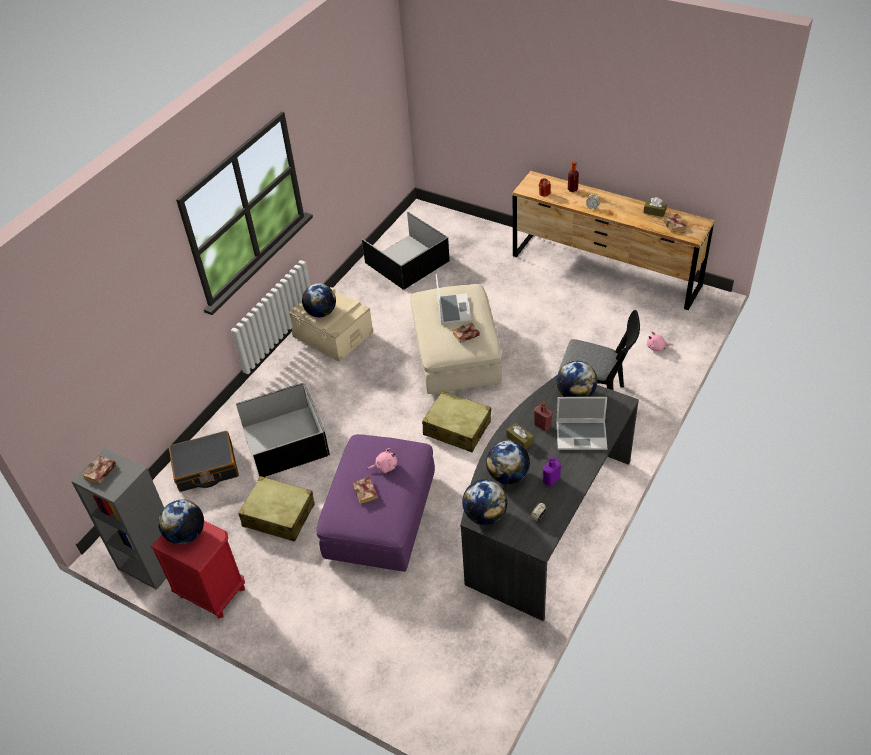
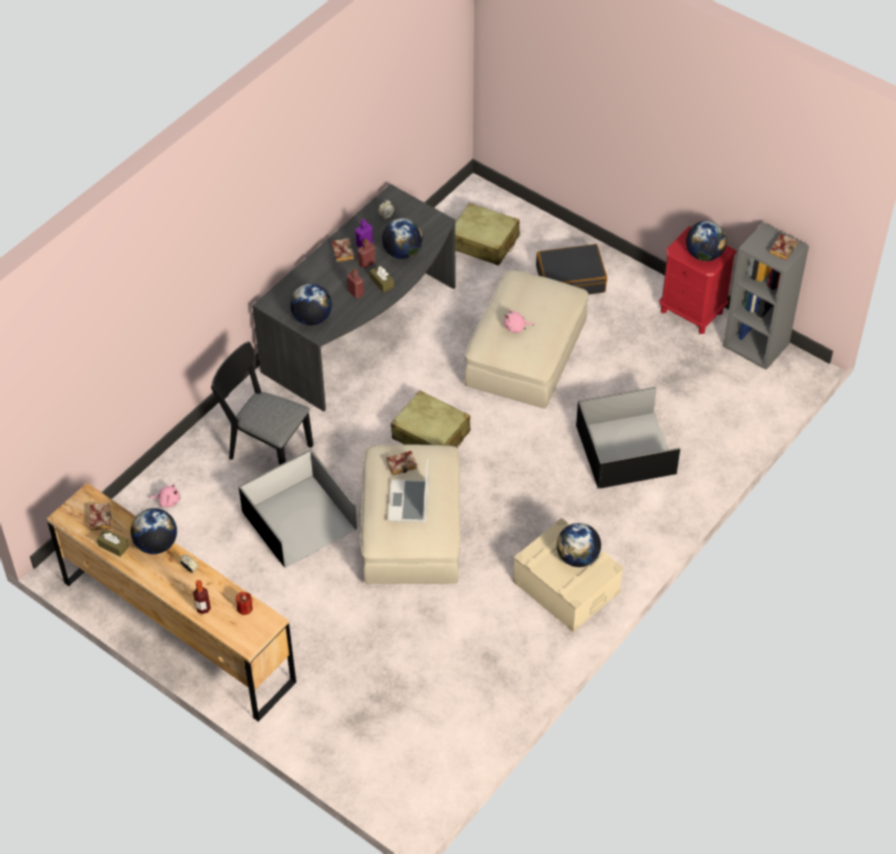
camera: 175 degrees left, 5 degrees up
(206, 468) = (713, 431): black suitcase -> black suitcase (570, 279)
(279, 515) = (630, 371): beige suitcase -> beige suitcase (484, 242)
(366, 492) = (537, 305): book -> book (341, 251)
(380, 516) = (526, 356): purple ottoman -> beige ottoman
(407, 261) = (449, 699): black storage box -> black storage box (298, 521)
(485, 515) = (431, 223): globe -> globe (156, 544)
(541, 458) = (367, 263): none -> red bottle
(582, 435) = (321, 278): laptop -> none

